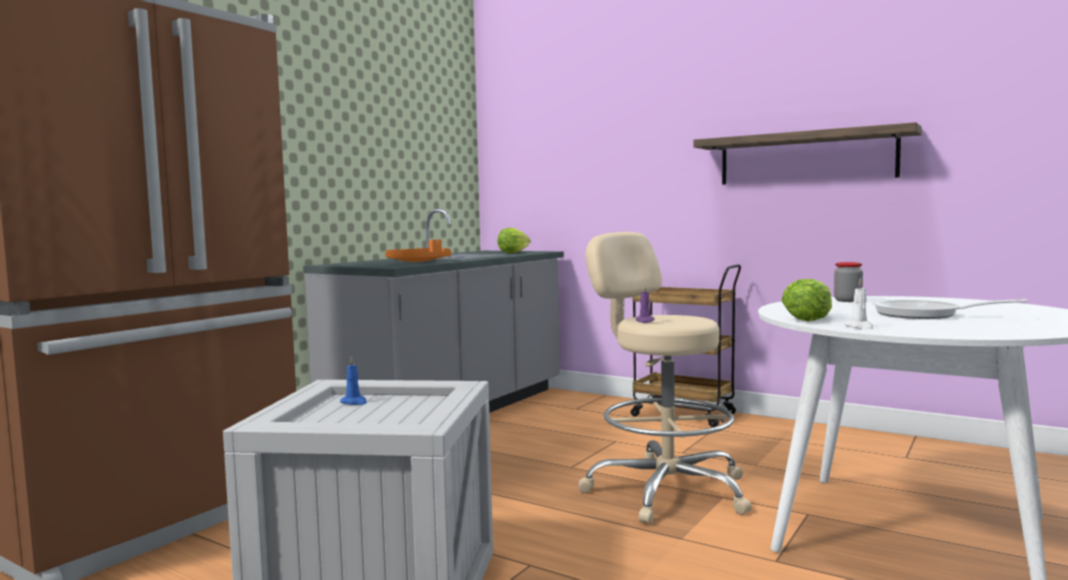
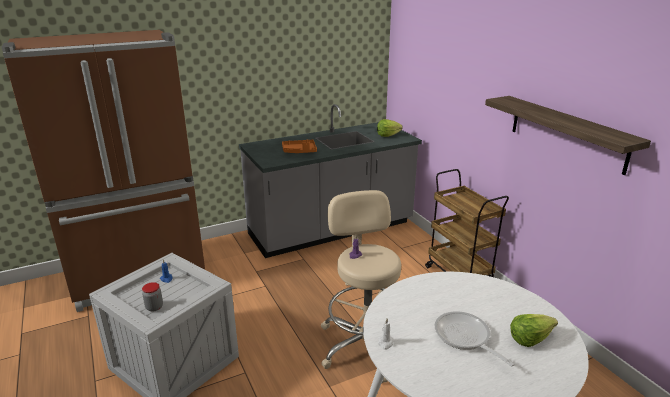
camera: 30 degrees right, 20 degrees up
(809, 318) = (387, 314): lettuce -> lettuce (530, 338)
(847, 300) = (473, 288): jar -> jar (154, 307)

